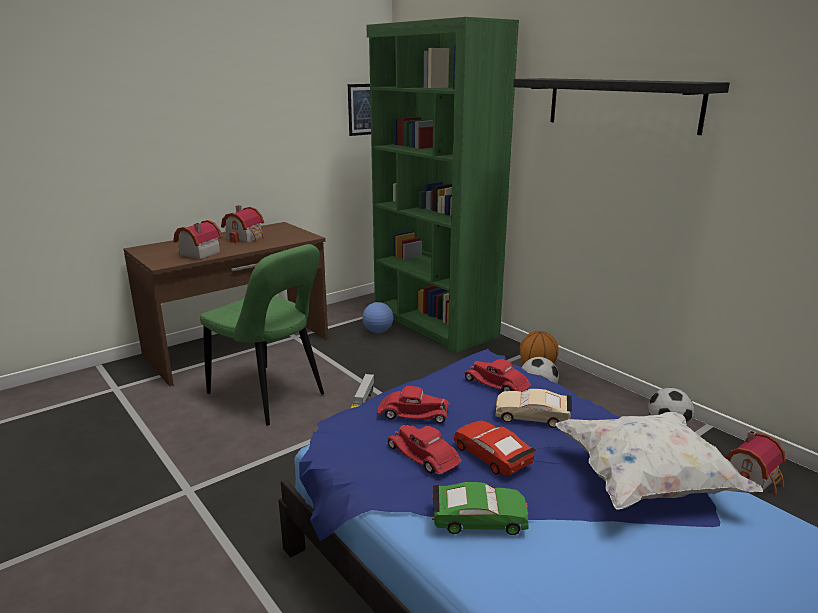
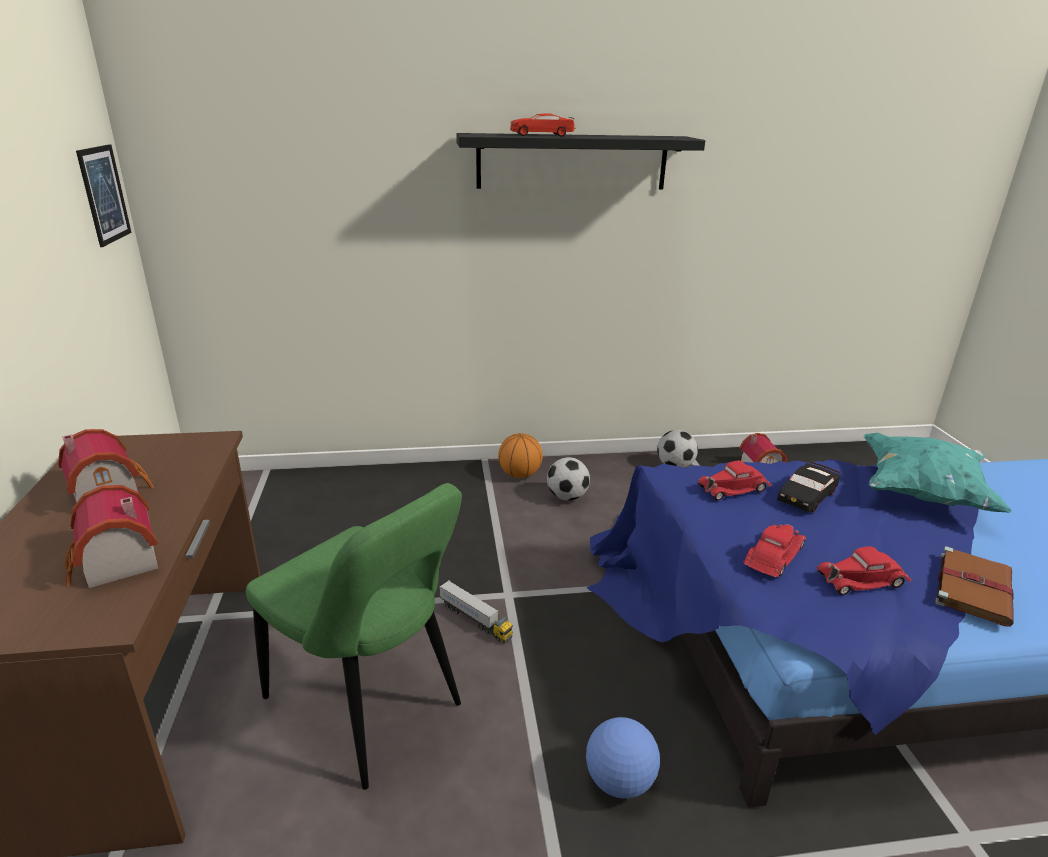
camera: 60 degrees left, 5 degrees up
(270, 396) = (369, 706): green chair -> green chair turned 60 degrees clockwise
(378, 331) = (304, 536): football -> football (619, 781)
(433, 323) = (342, 489): green bookcase -> none
(478, 518) = (973, 587): green toy car -> brown book
(492, 455) = (870, 542): red toy car -> red toy car (542, 135)
(532, 416) = (806, 495): beige toy car -> black toy car
(646, 482) = (921, 492): white pillow -> turquoise pillow

